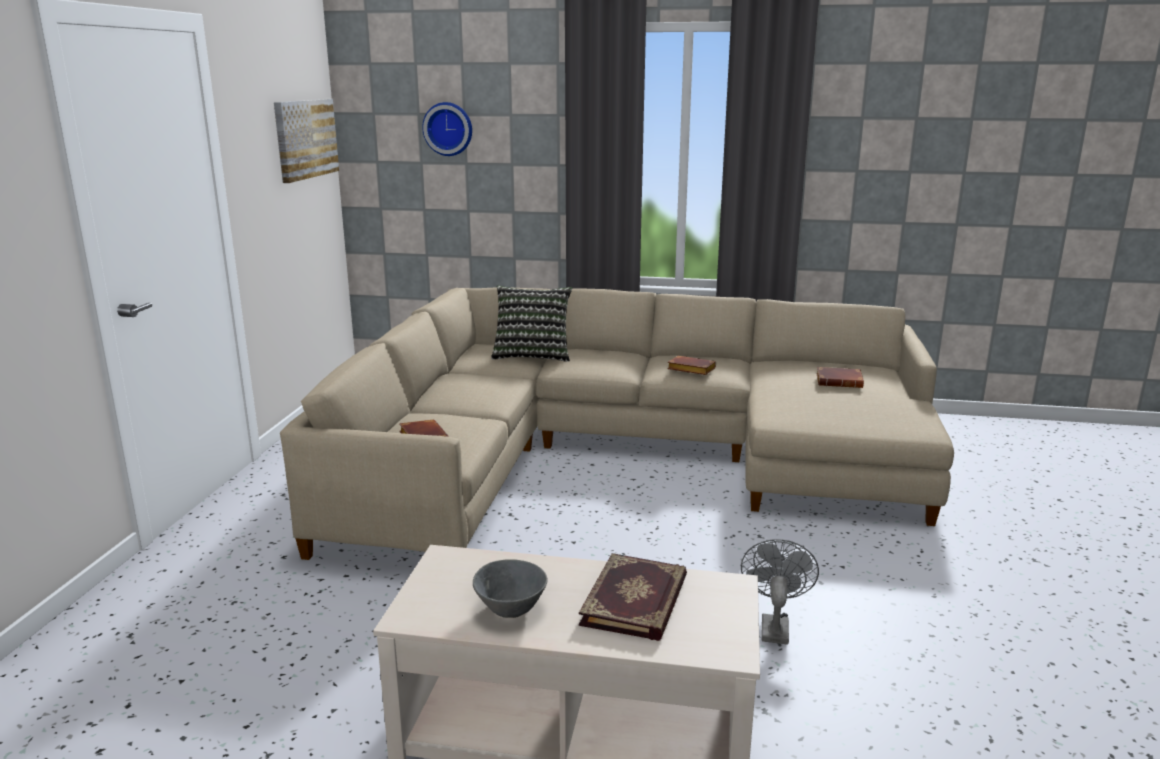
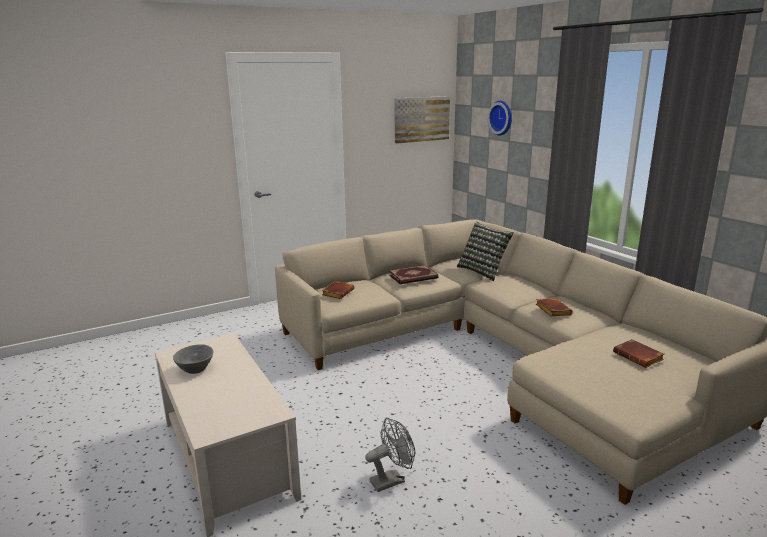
camera: 50 degrees right, 0 degrees up
(636, 601) = (232, 394): book -> book (413, 277)

